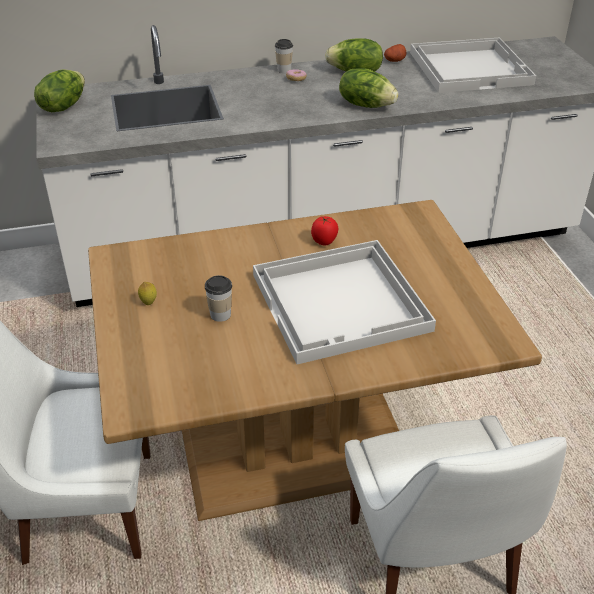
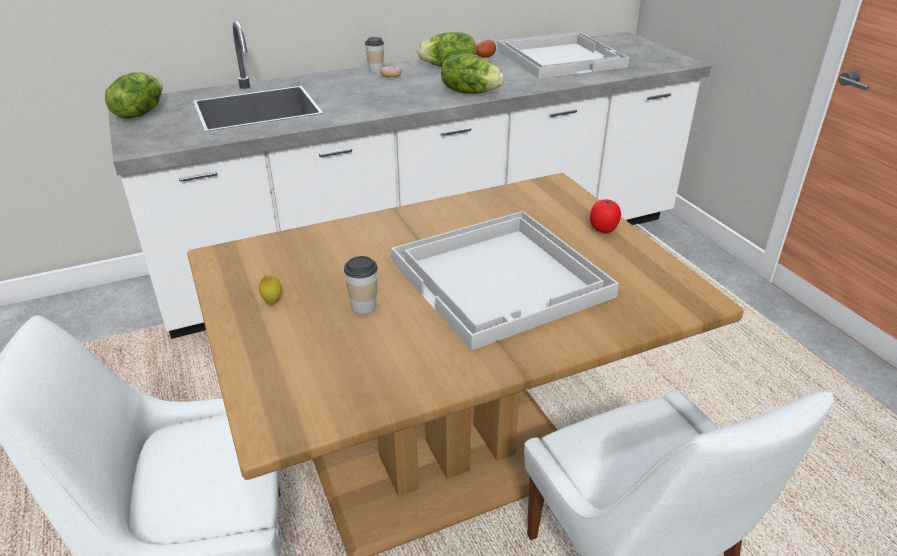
camera: 10 degrees left, 5 degrees down
(324, 241) = (462, 220): tomato -> tomato (603, 229)

